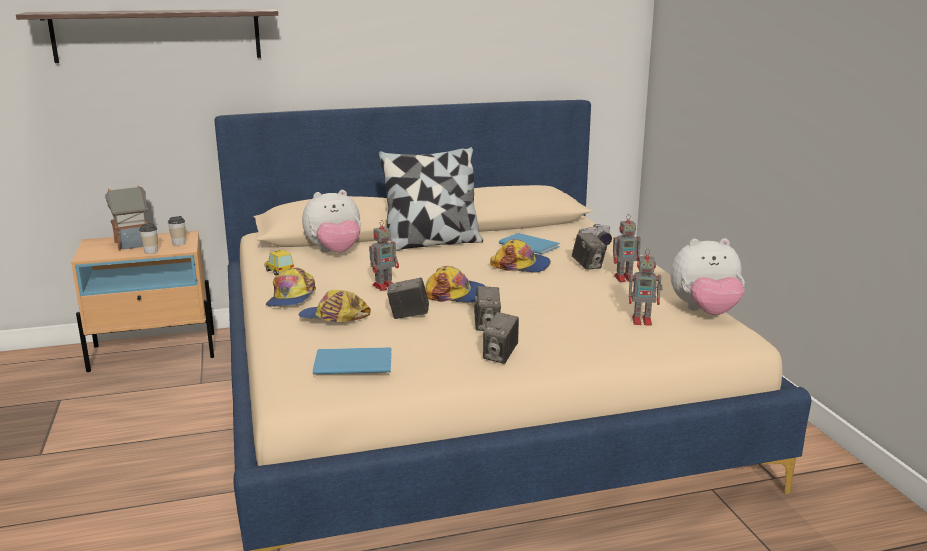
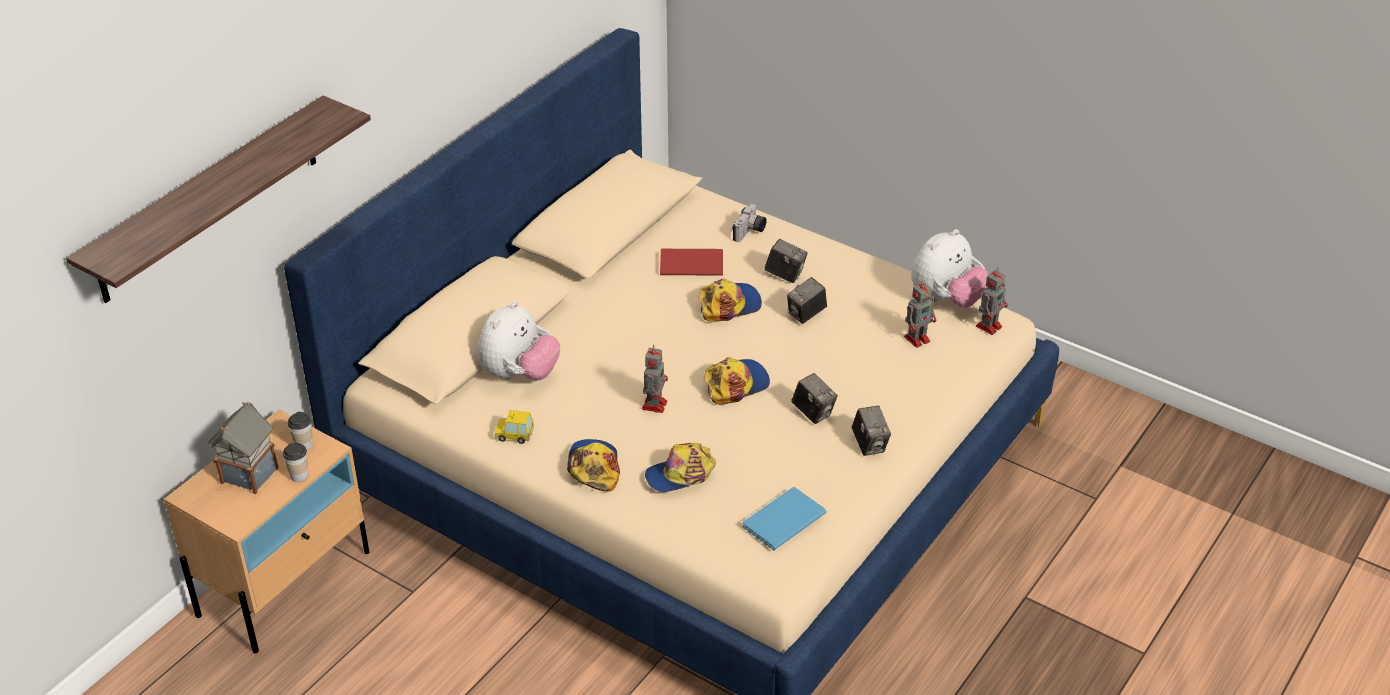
camera: 40 degrees left, 20 degrees up
(291, 297) = (594, 467): cap -> cap turned 150 degrees counterclockwise
(408, 315) = (742, 436): camera -> camera (806, 314)
(432, 243) = (592, 307): pillow -> none
(529, 244) = (689, 263): blue book -> red book
(625, 278) = (837, 280): toy robot -> toy robot (989, 326)

